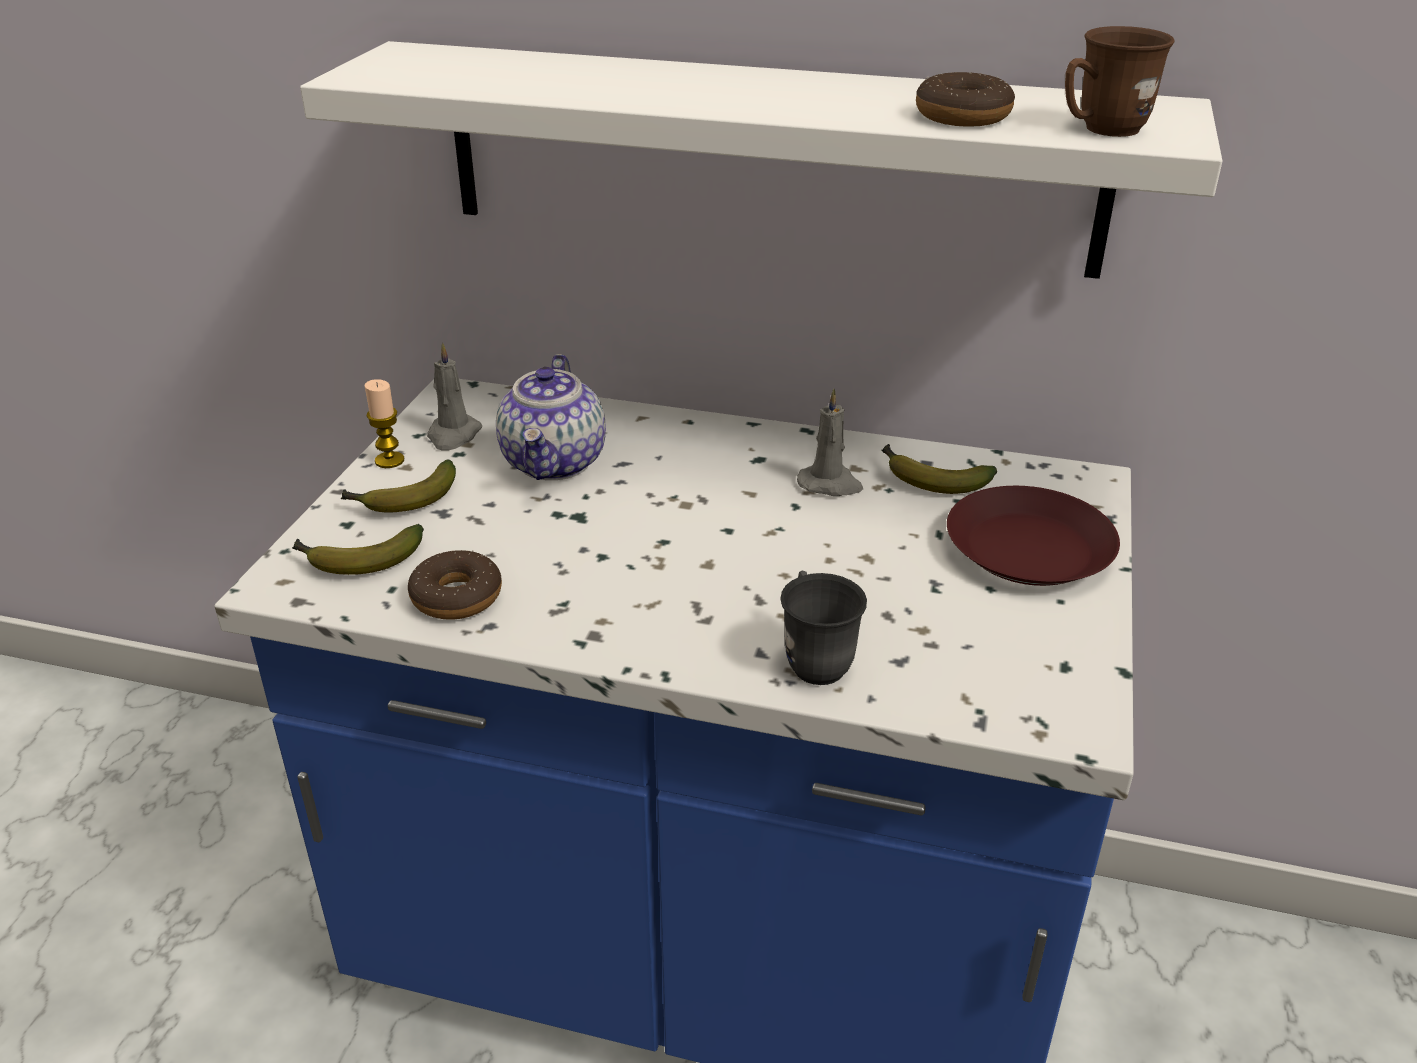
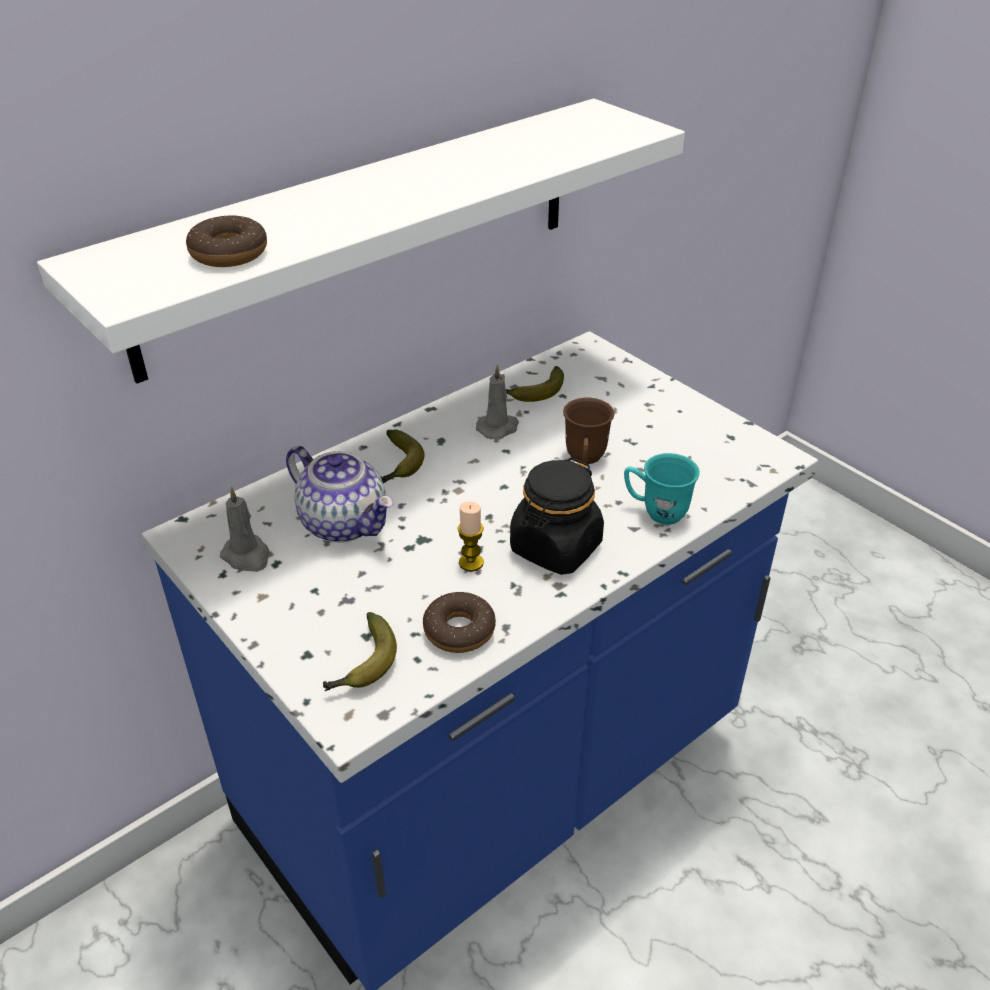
camera: 55 degrees left, 5 degrees up
(389, 460) = (243, 602): candle -> candle (471, 563)
(403, 500) = (308, 614): banana -> banana (399, 465)
(657, 608) = (555, 548): none -> black jar
(814, 658) = (655, 511): grey mug -> turquoise mug
(962, 116) = (540, 154): donut -> donut (229, 253)
(1027, 550) = (629, 398): brown plate -> none
(1101, 130) = (611, 136): brown mug -> brown mug (585, 460)

